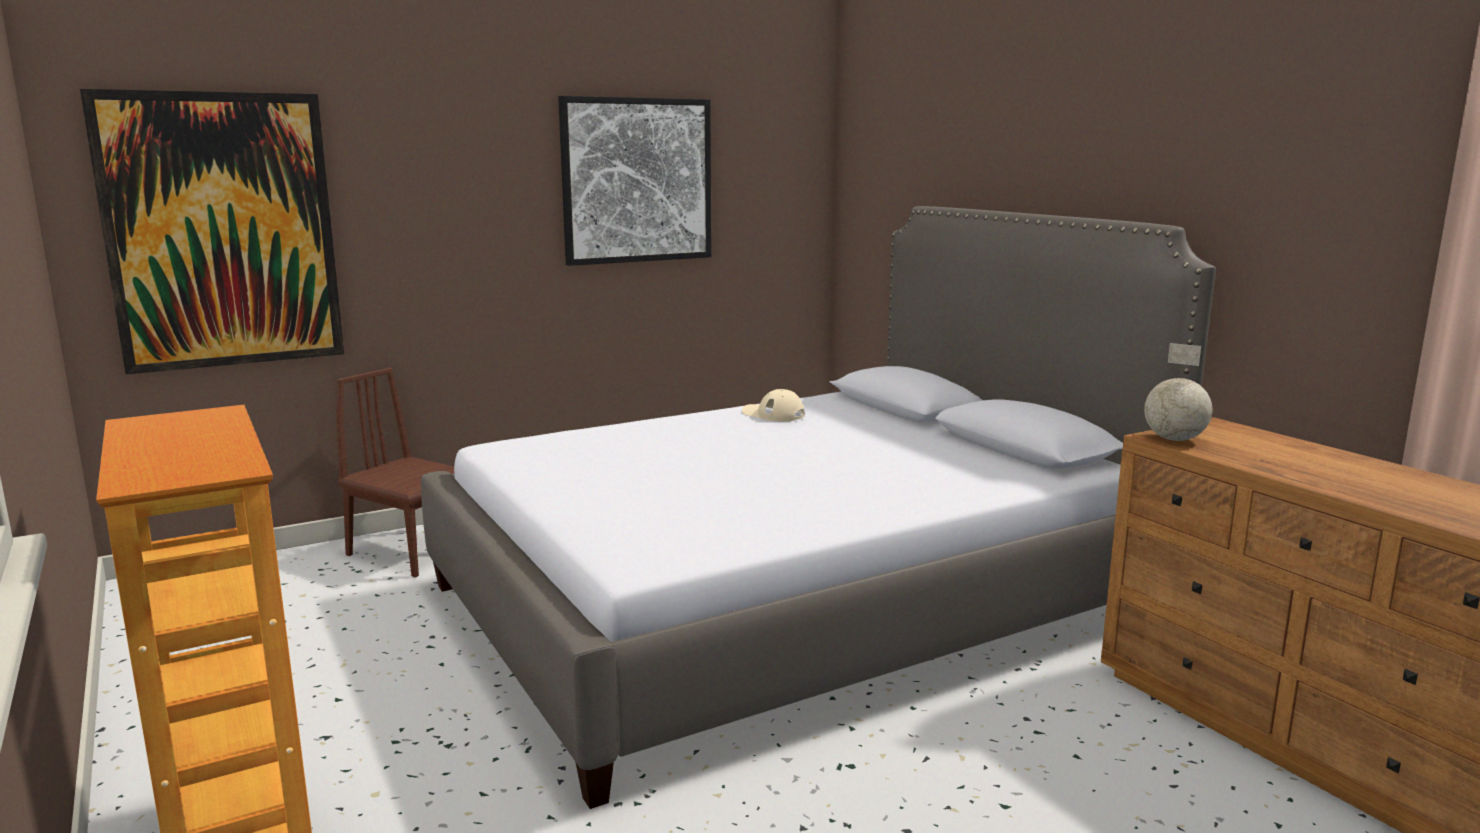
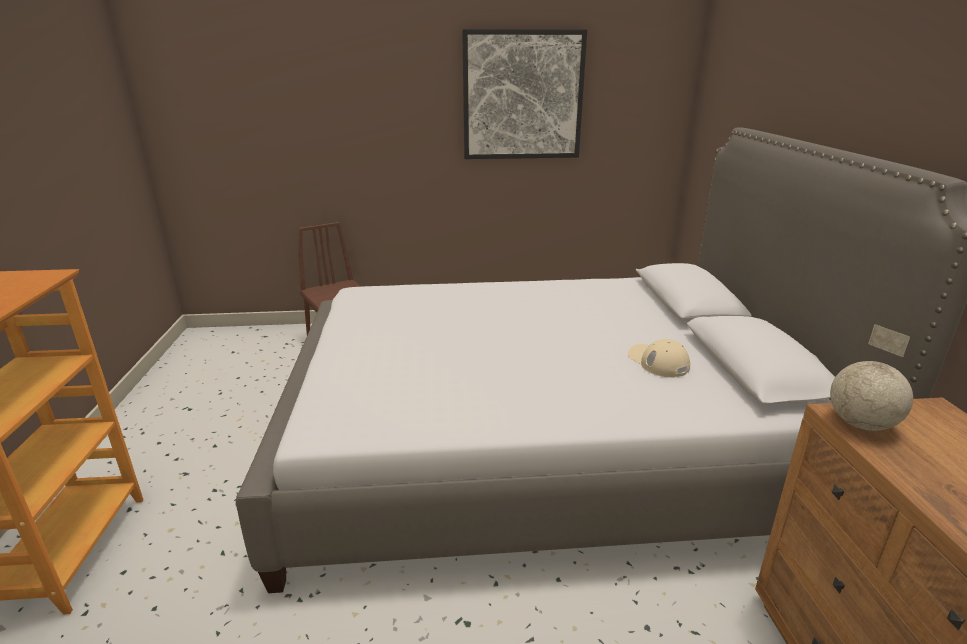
camera: 25 degrees right, 10 degrees up
(222, 231) = (235, 127): picture -> none
(773, 414) = (570, 293): beige cap -> beige cap (658, 362)

